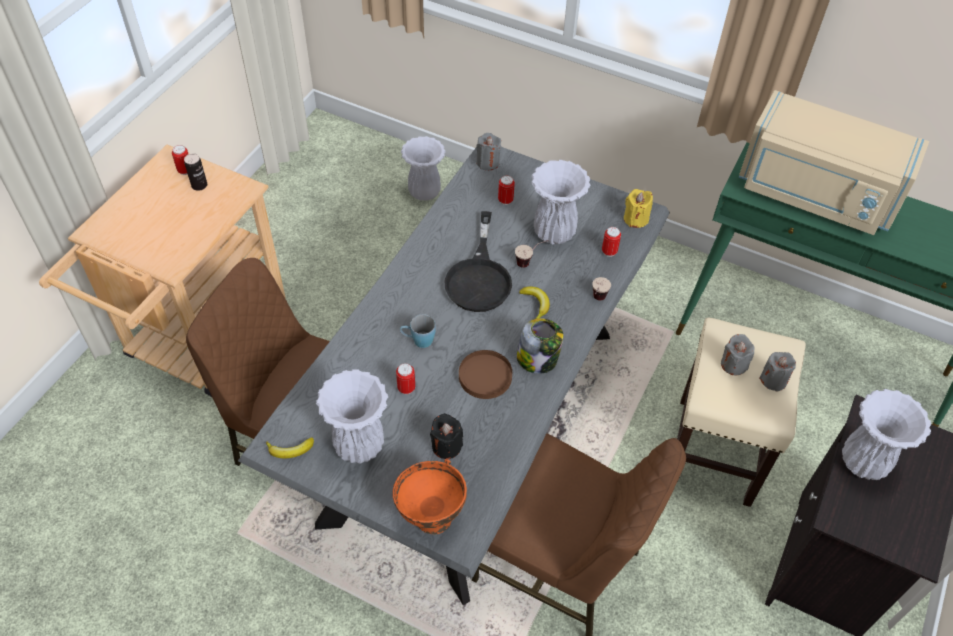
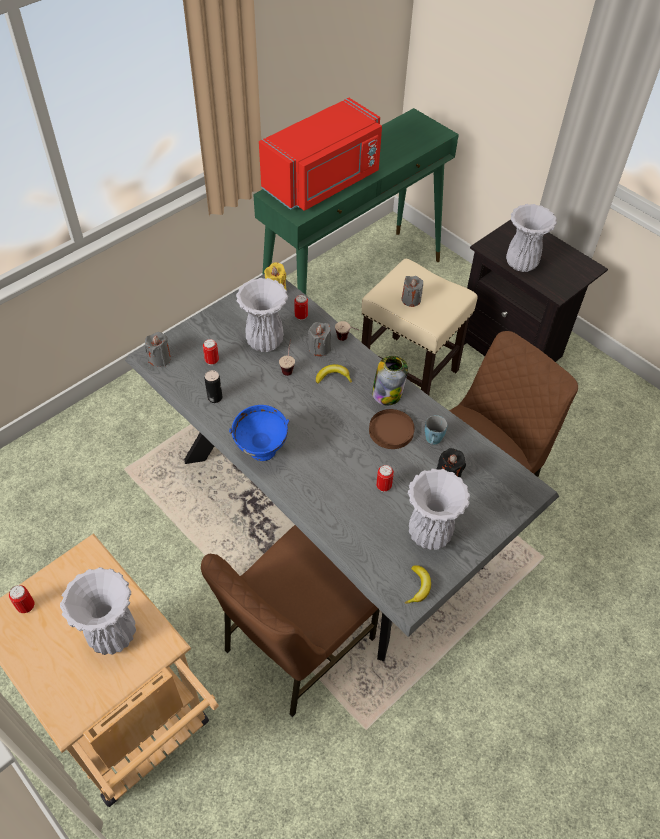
camera: 70 degrees left, 0 degrees up
(199, 185) = (58, 596): can -> can (215, 397)
(406, 275) = (262, 453): none -> blue bowl
(418, 340) = (338, 465): blue mug -> blue mug (432, 441)
(423, 192) = (52, 470): white vase -> white vase (112, 636)
(430, 517) = (509, 503): orange bowl -> none
(479, 277) = (288, 404): black frying pan -> none
(773, 380) = (431, 285): grey candle -> grey candle (319, 348)
(815, 194) = (324, 182): beige microwave -> red microwave

